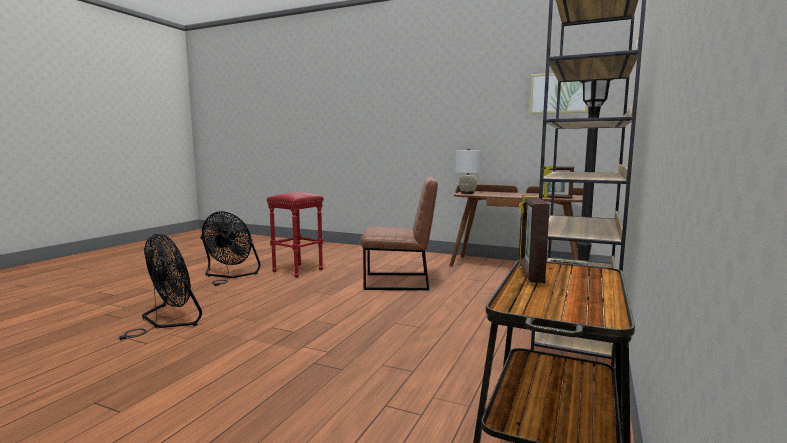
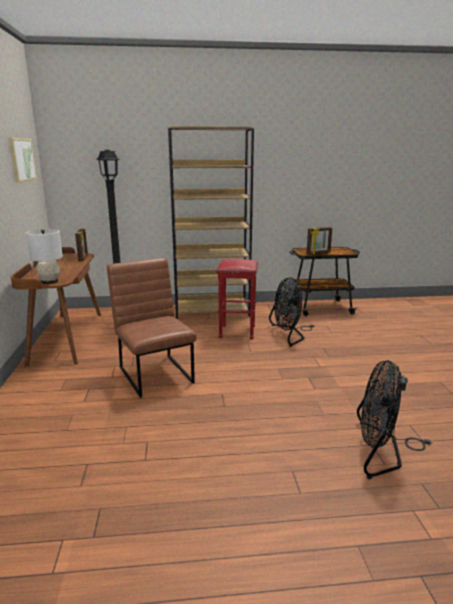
camera: 120 degrees left, 10 degrees up
(226, 275) = (230, 516): black fan -> black fan (290, 333)
(296, 270) = (157, 456): red stool -> red stool (238, 332)

